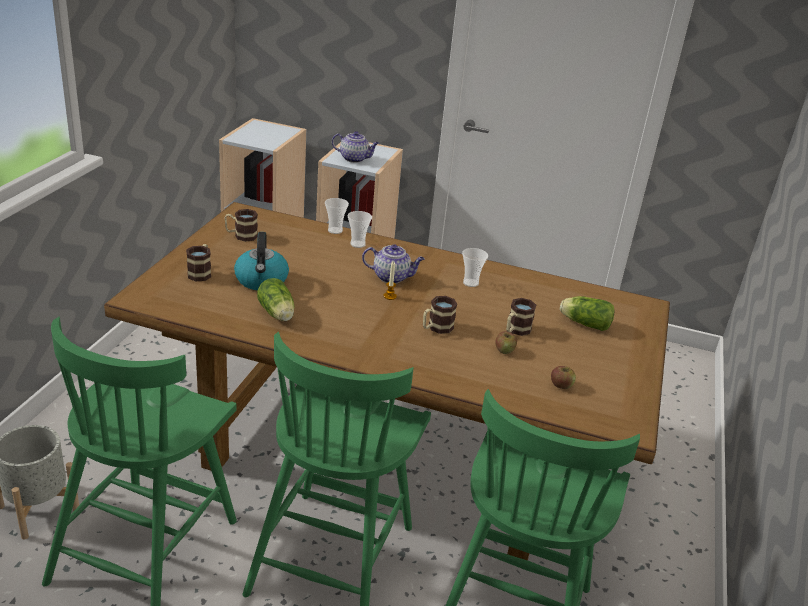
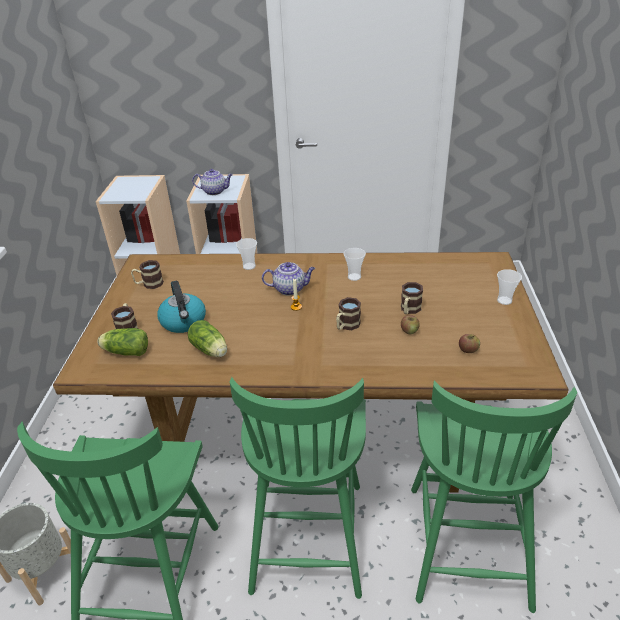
camera: 10 degrees left, 5 degrees up
(335, 230) = (225, 259): cup -> cup (504, 300)
(583, 323) = (456, 289): lettuce -> lettuce (125, 351)

